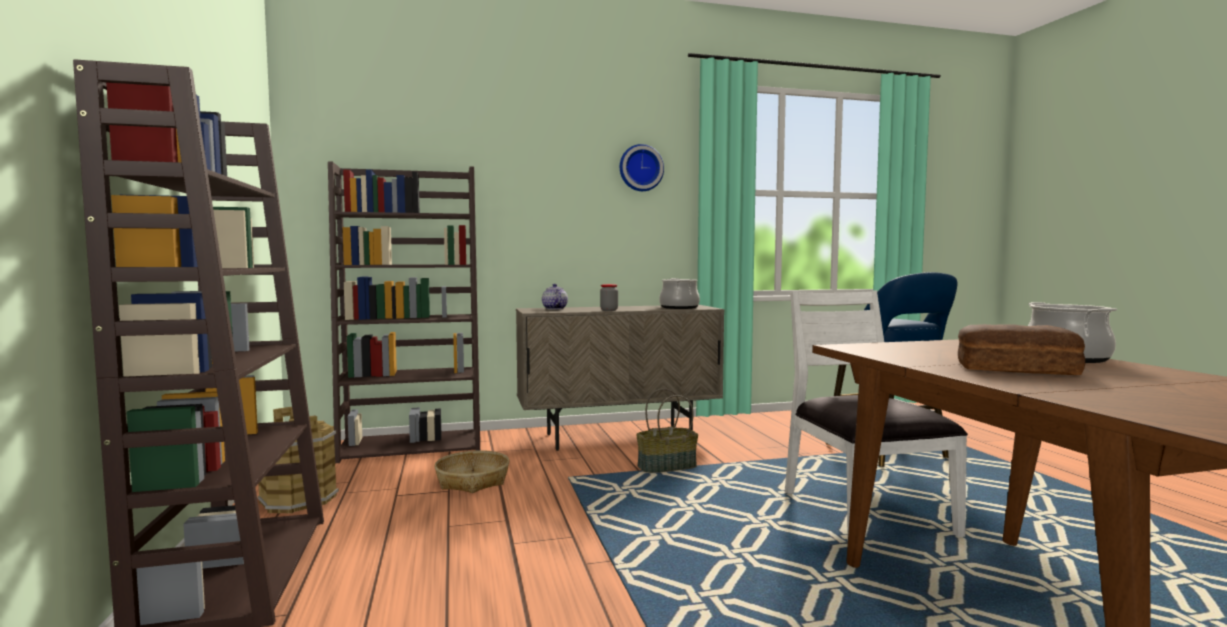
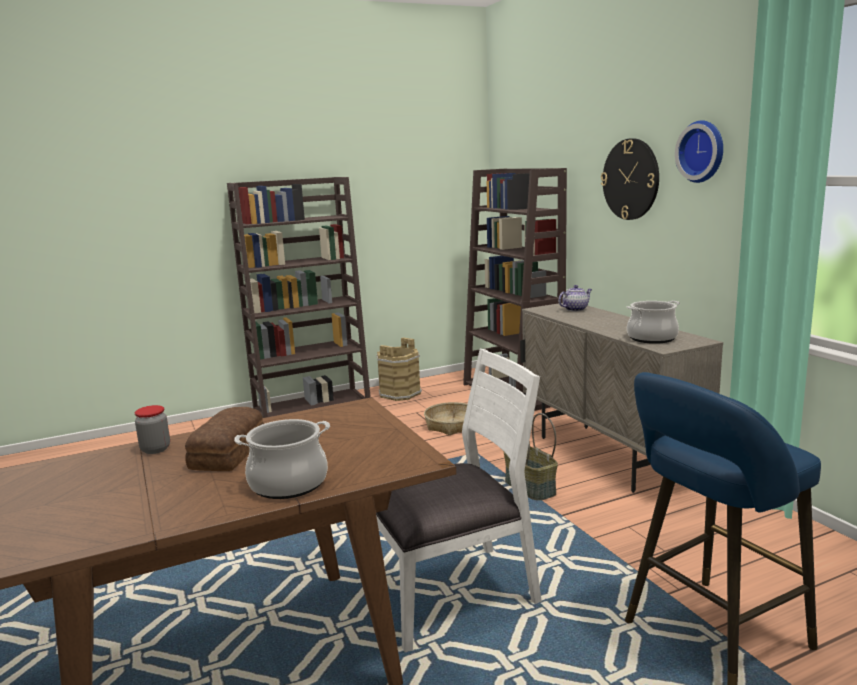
camera: 80 degrees right, 10 degrees up
(560, 188) = (630, 179): none -> wall clock
(609, 310) = (580, 323): jar -> jar (155, 449)

